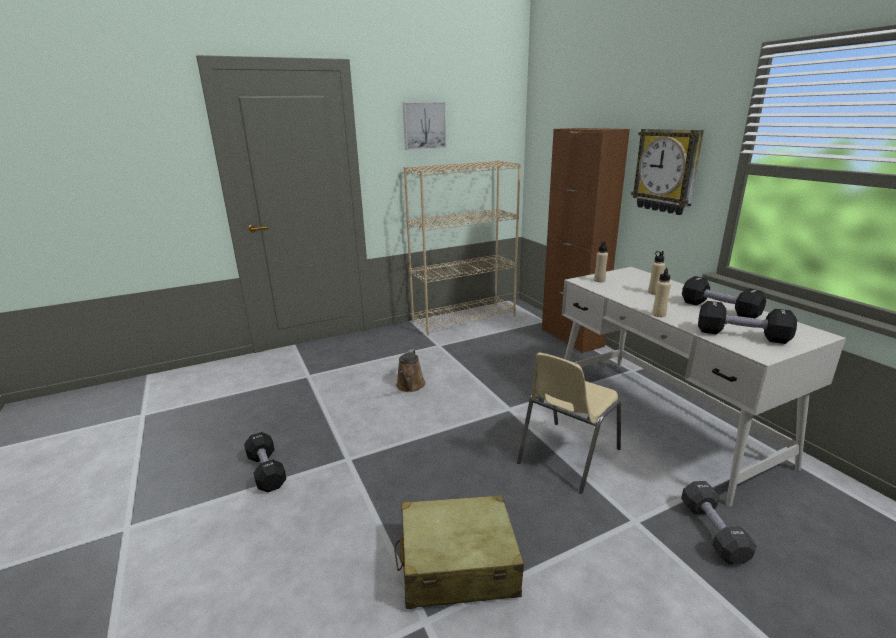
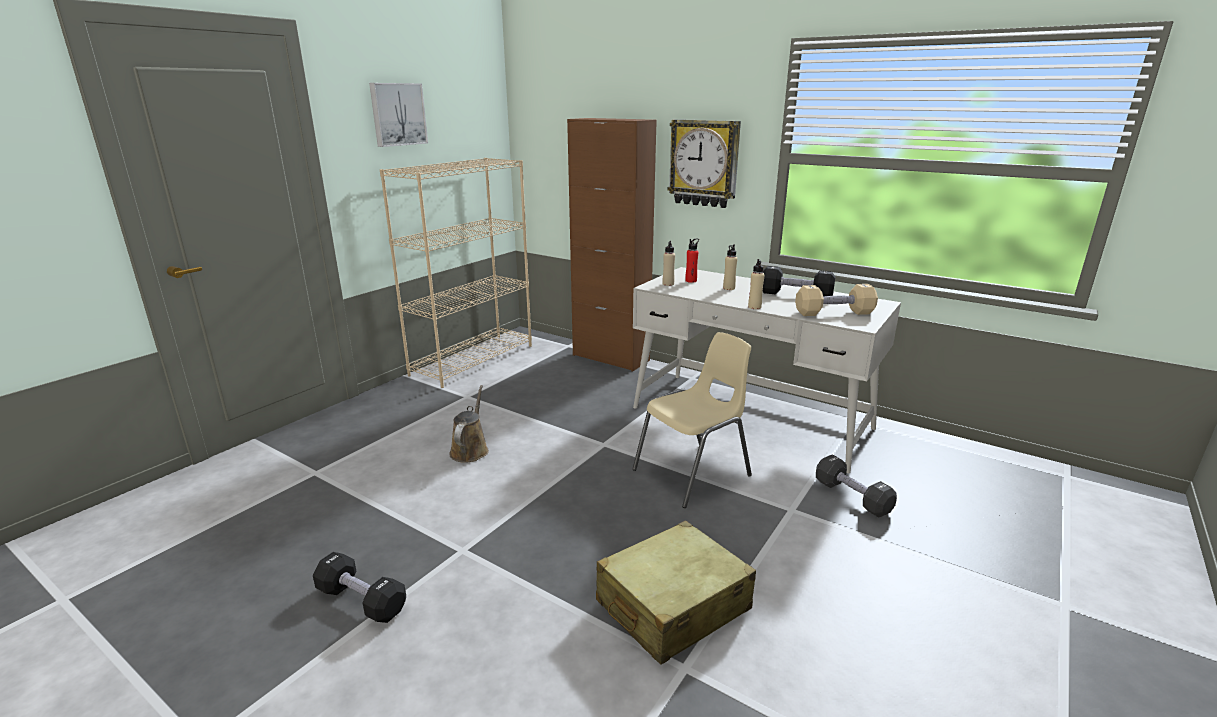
camera: 30 degrees left, 0 degrees up
(410, 386) = (470, 450): brown watering can -> brown watering can turned 150 degrees counterclockwise
(566, 456) = (694, 473): beige chair -> beige chair turned 135 degrees counterclockwise
(624, 280) = (691, 281): none -> red bottle
(741, 335) = (834, 313): black dumbbell -> beige dumbbell

